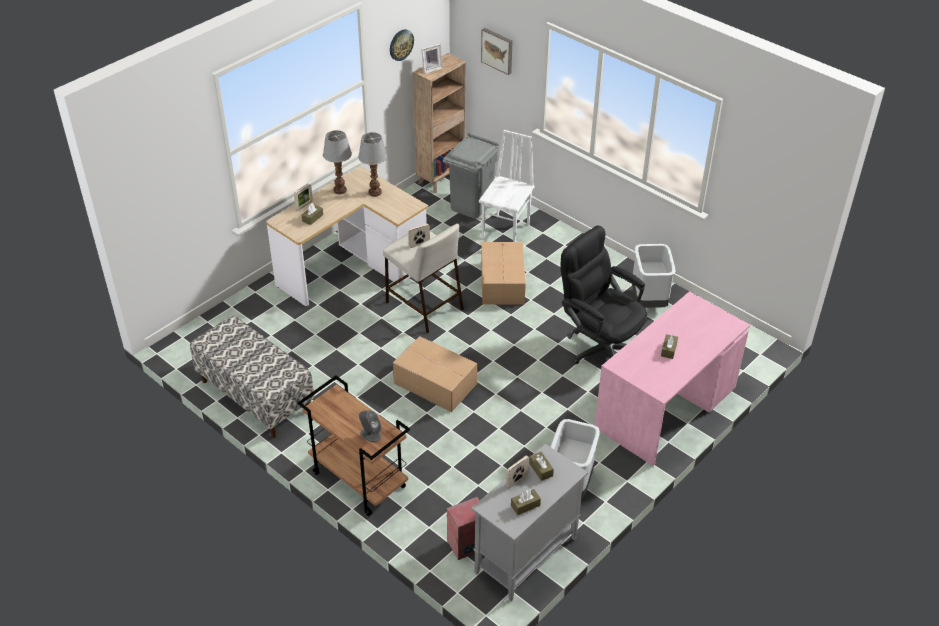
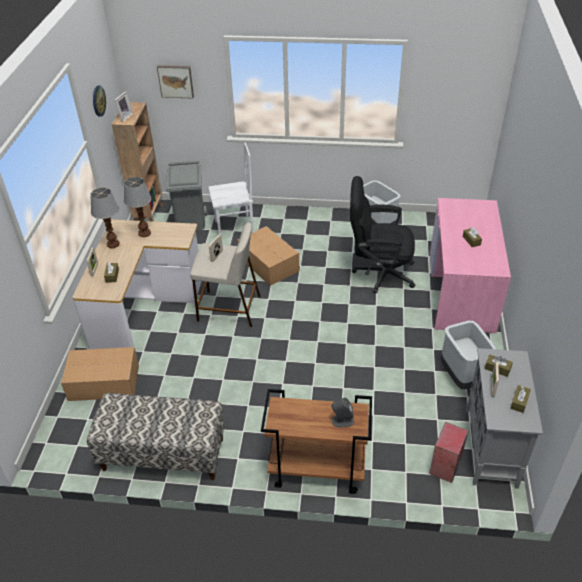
camera: 35 degrees left, 0 degrees up
(434, 383) = (295, 360): cardboard box -> cardboard box (103, 382)
(506, 231) = (234, 228): white chair -> white chair turned 90 degrees clockwise

